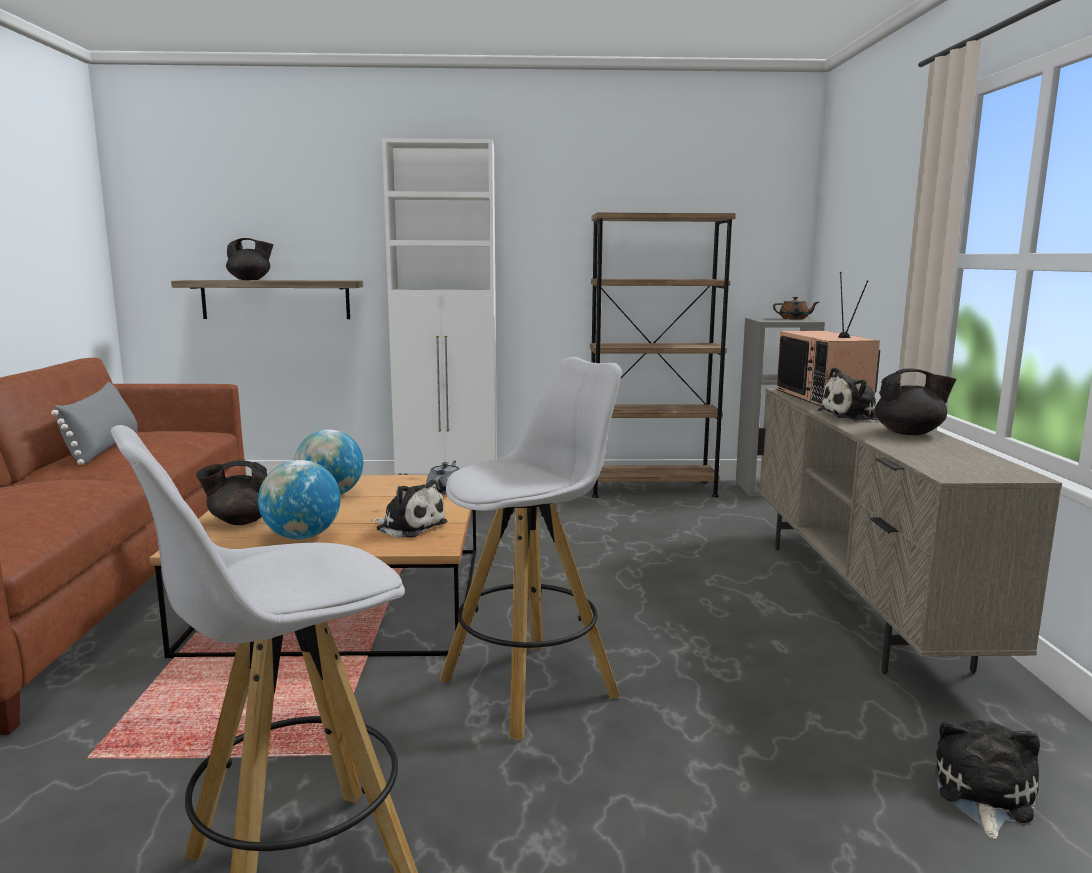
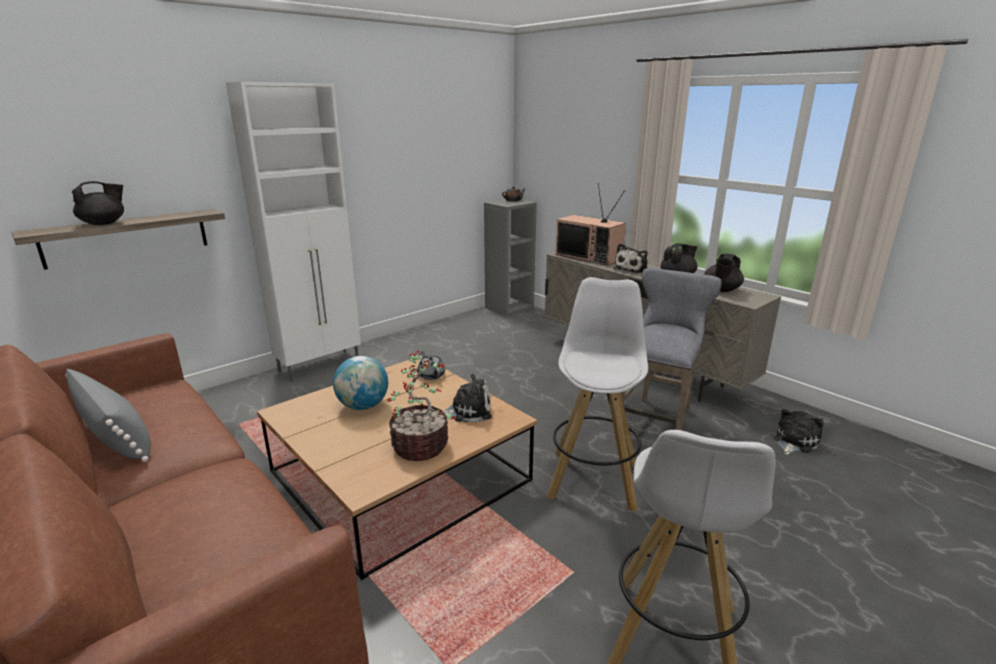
camera: 40 degrees left, 10 degrees up
(240, 521) = (349, 453): black teapot -> black teapot (721, 290)
(302, 537) = (421, 447): globe -> potted plant
(651, 489) = (449, 326): brown bookcase -> none
(756, 666) = (657, 420): none -> grey stool
(983, 795) = (794, 441): plush toy -> plush toy turned 60 degrees clockwise

